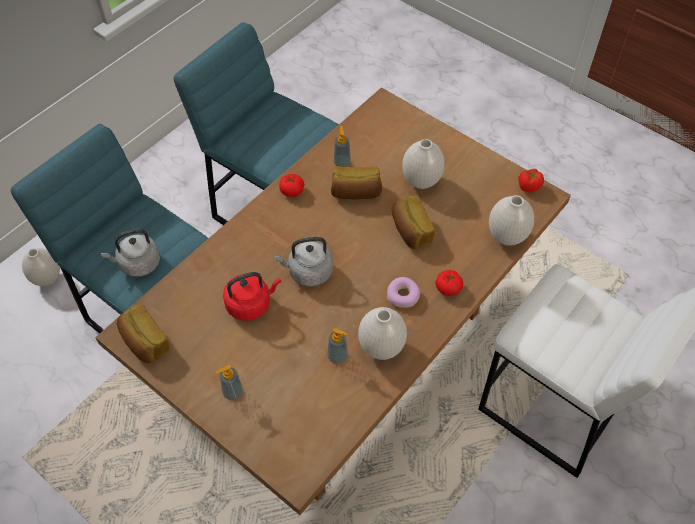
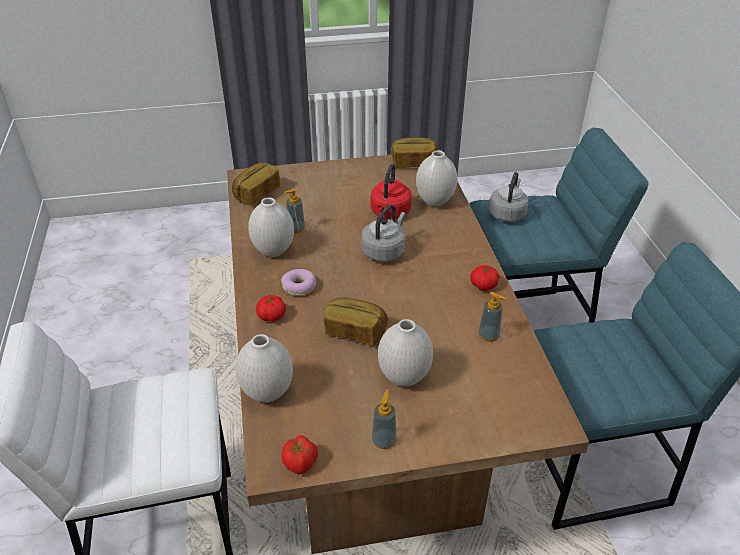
camera: 130 degrees right, 15 degrees down
(47, 279) = (615, 288): white vase -> white vase (434, 201)
(232, 392) = (331, 178): soap dispenser -> soap dispenser (384, 440)
(356, 192) = (439, 323): bread -> bread (256, 193)

